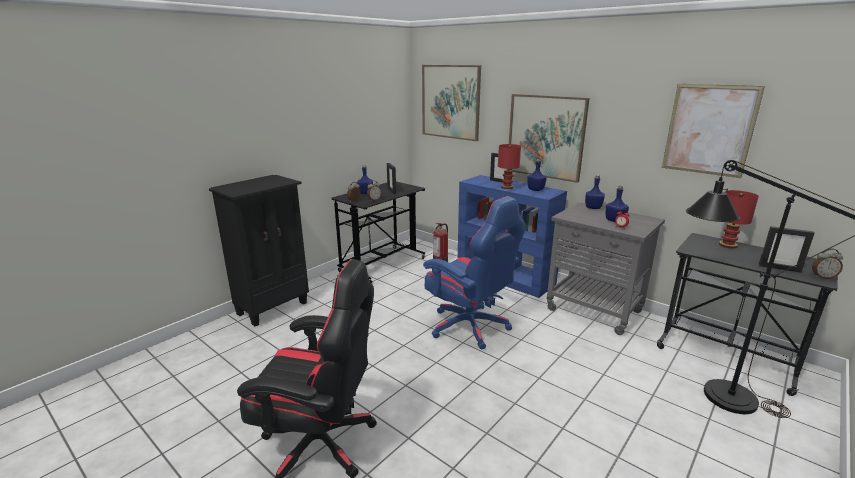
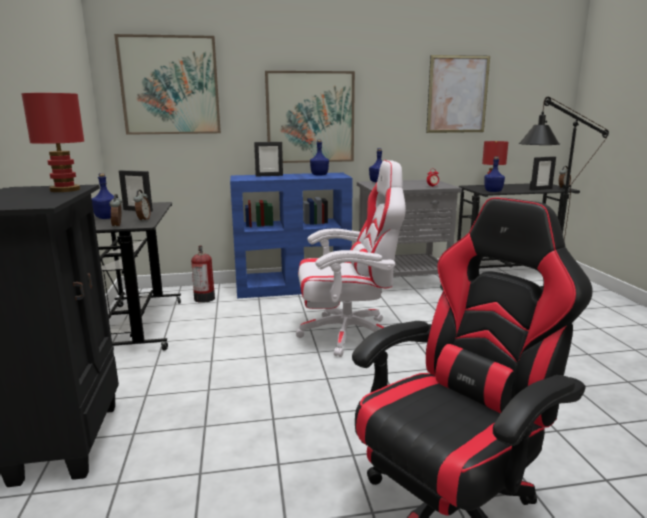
camera: 50 degrees left, 5 degrees down
(469, 326) = (346, 334): blue office chair -> white office chair
(507, 187) = (291, 177): red table lamp -> red table lamp (66, 190)
(615, 221) = (417, 184): blue bottle -> blue bottle (493, 191)

